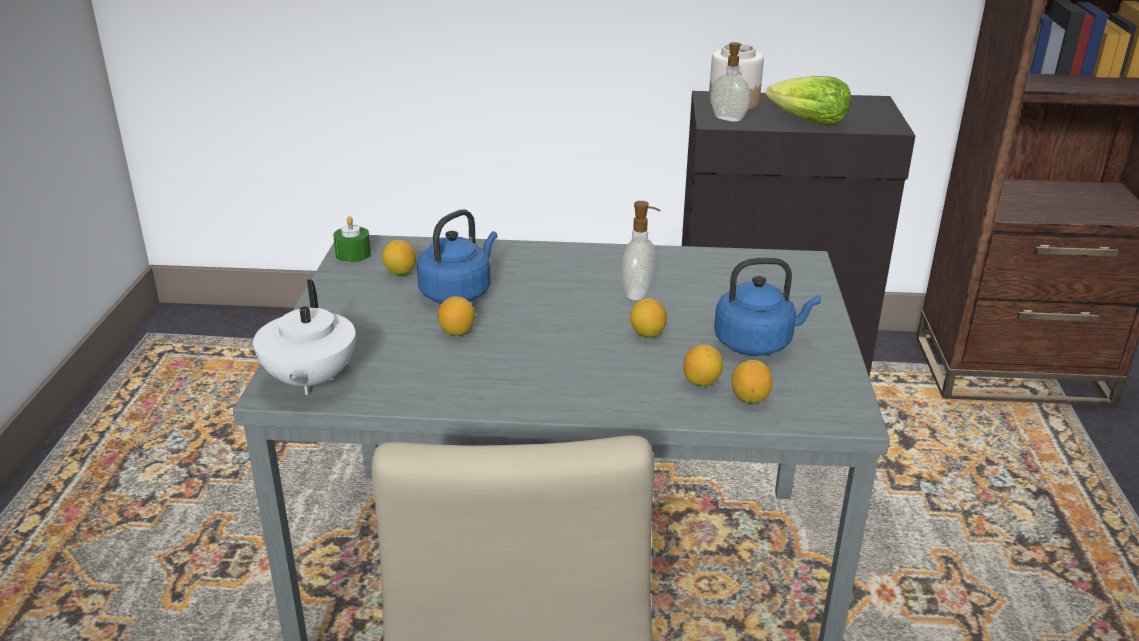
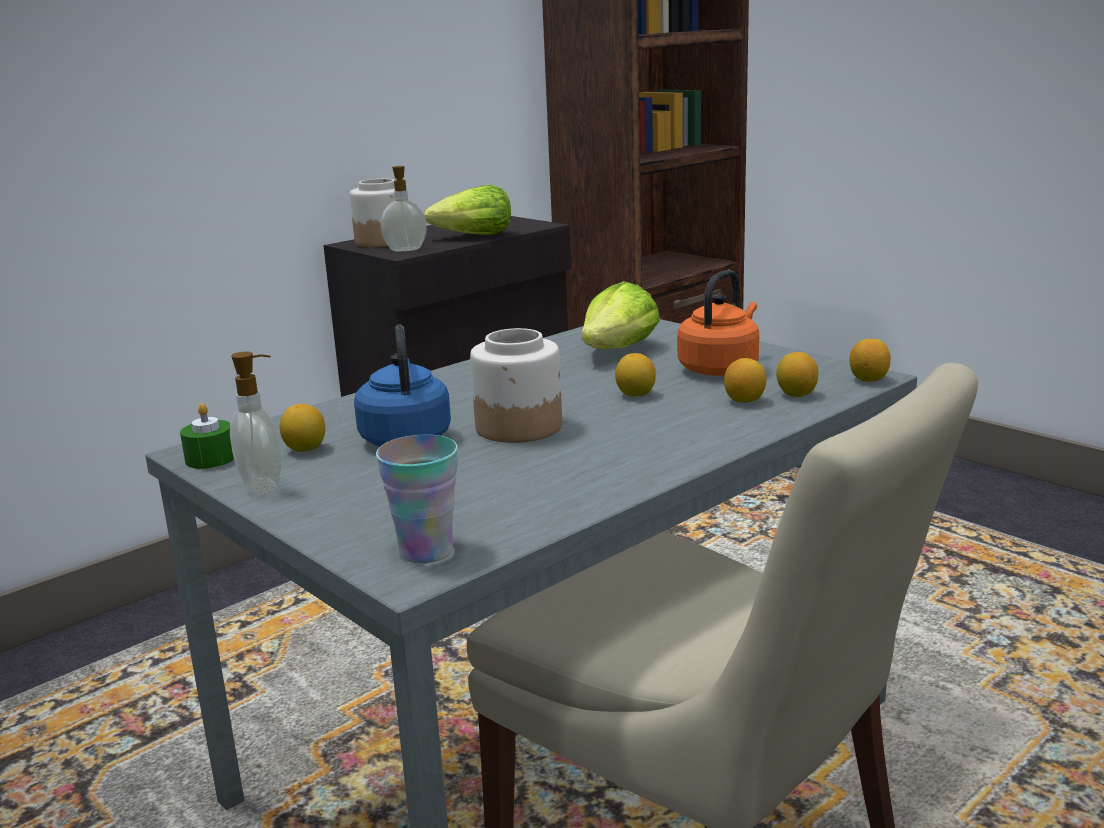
camera: 45 degrees left, 10 degrees down
(309, 381) = (426, 551): white teapot -> cup
(457, 332) = (478, 458): lemon -> lemon (868, 379)
(526, 320) = (520, 427): none -> jar
(639, 293) = (565, 378): soap dispenser -> soap dispenser (264, 487)
(728, 287) = (618, 351): none -> lettuce
(757, 343) = (720, 368): blue kettle -> orange kettle

